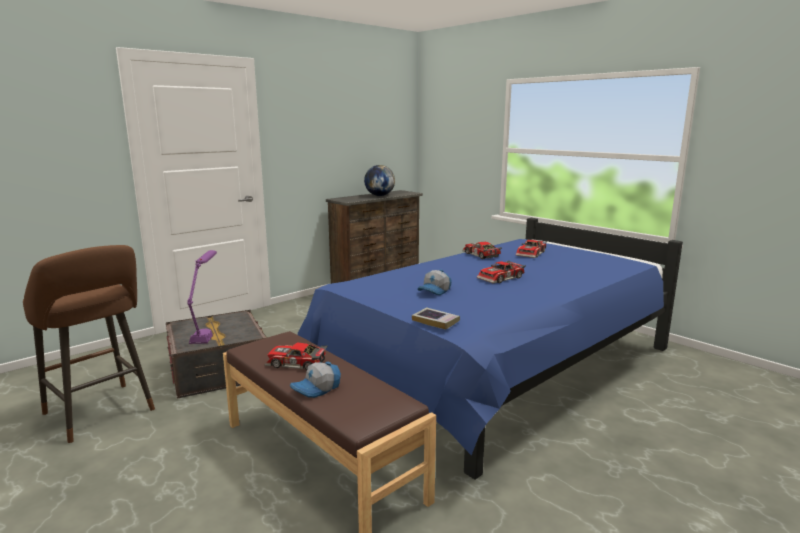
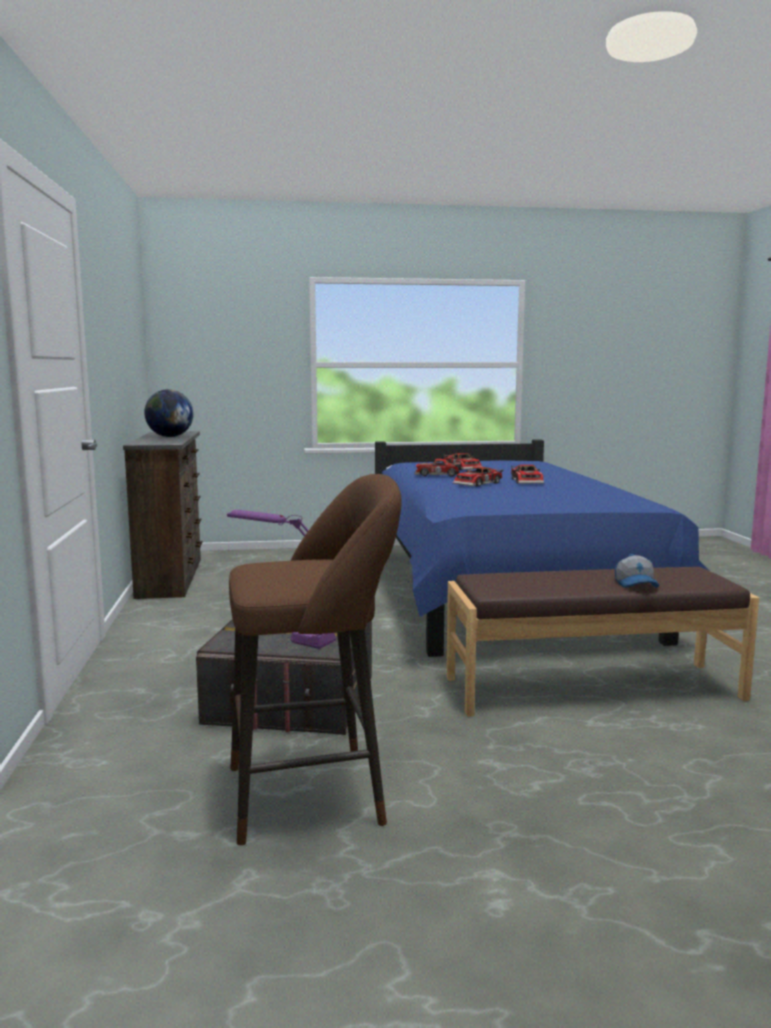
camera: 55 degrees left, 5 degrees down
(296, 364) = (565, 582): toy car -> toy car (479, 484)
(435, 291) = (536, 495): cap -> none
(435, 321) = (622, 505): book -> none

